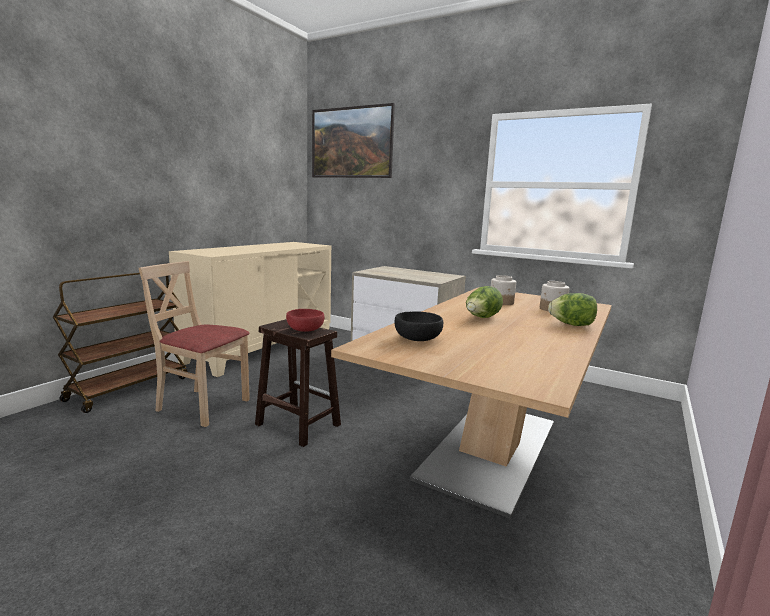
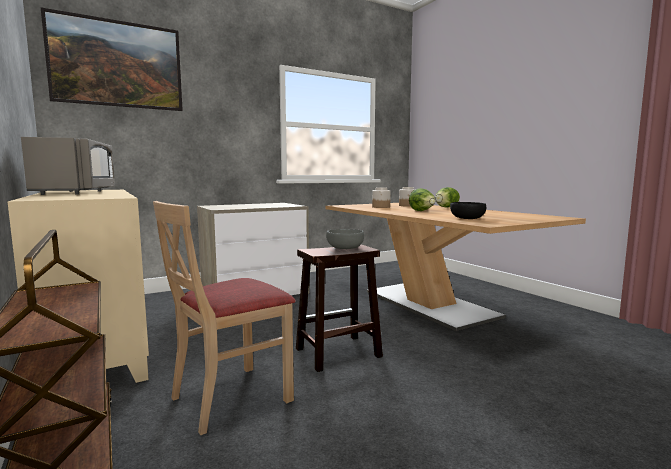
camera: 60 degrees left, 5 degrees down
(263, 247) = (77, 193): none -> grey microwave
(305, 329) = (345, 248): red bowl -> grey bowl

